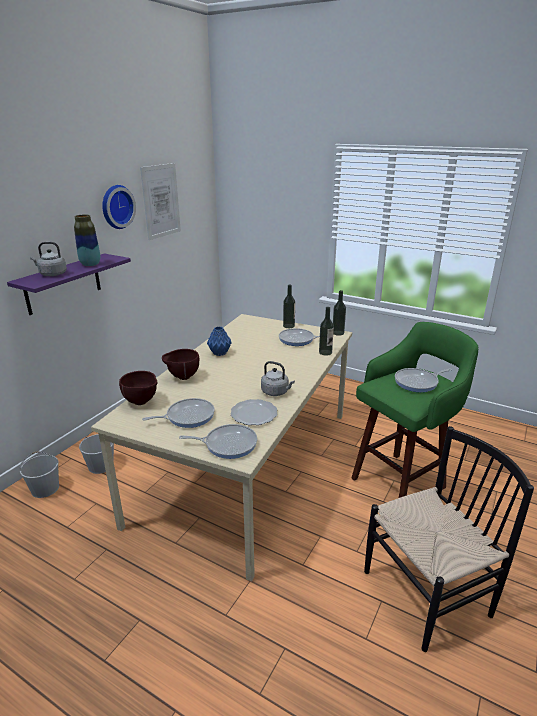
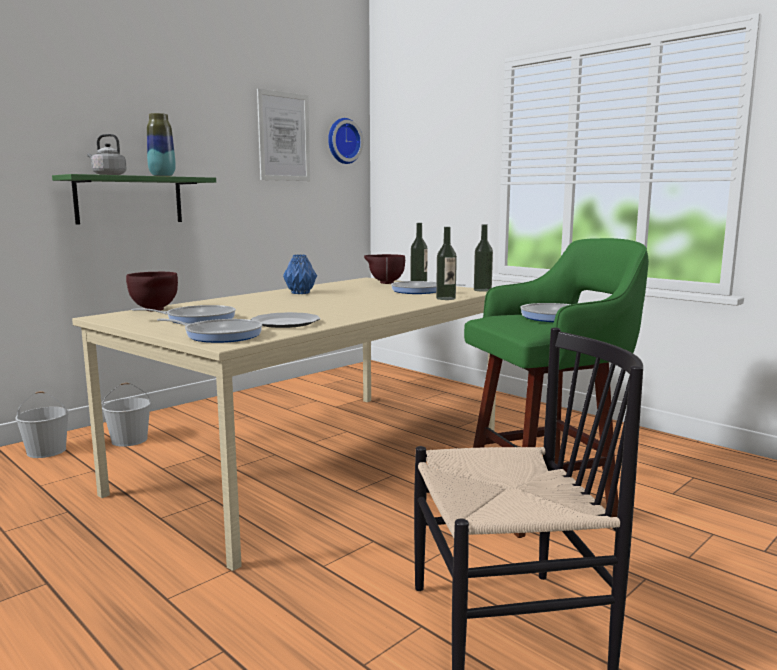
camera: 15 degrees right, 15 degrees down
(63, 284) = (129, 200): purple shelf -> green shelf
(116, 206) = (217, 127): wall clock -> wall clock (343, 141)
(182, 377) = (229, 301): brown bowl -> brown bowl (384, 283)
(276, 392) = (338, 314): grey kettle -> none

